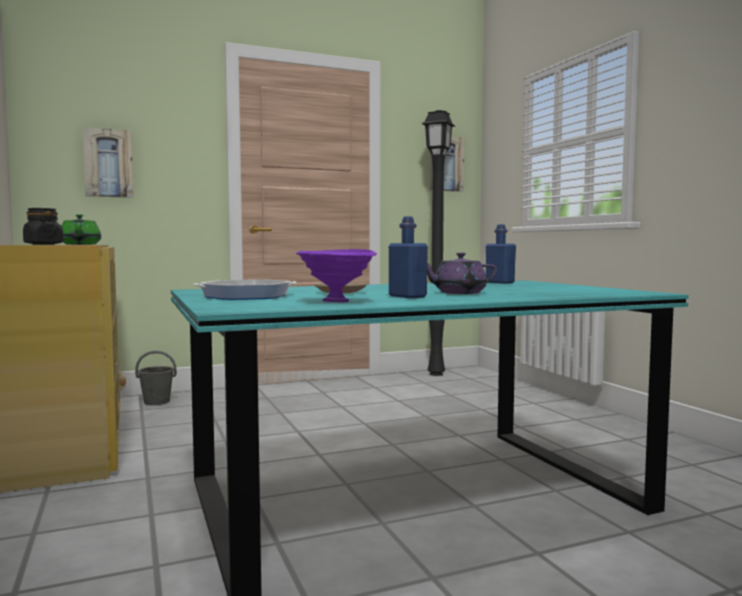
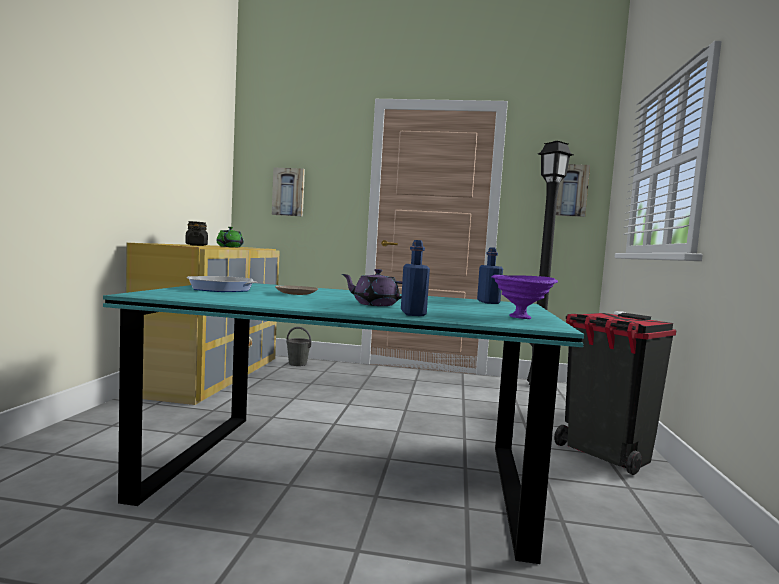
camera: 30 degrees right, 0 degrees up
(337, 301) = (239, 298): purple bowl -> purple bowl (521, 318)
(407, 296) = (313, 302): blue bottle -> blue bottle (413, 313)
(577, 419) = (606, 455): none -> black trash can

